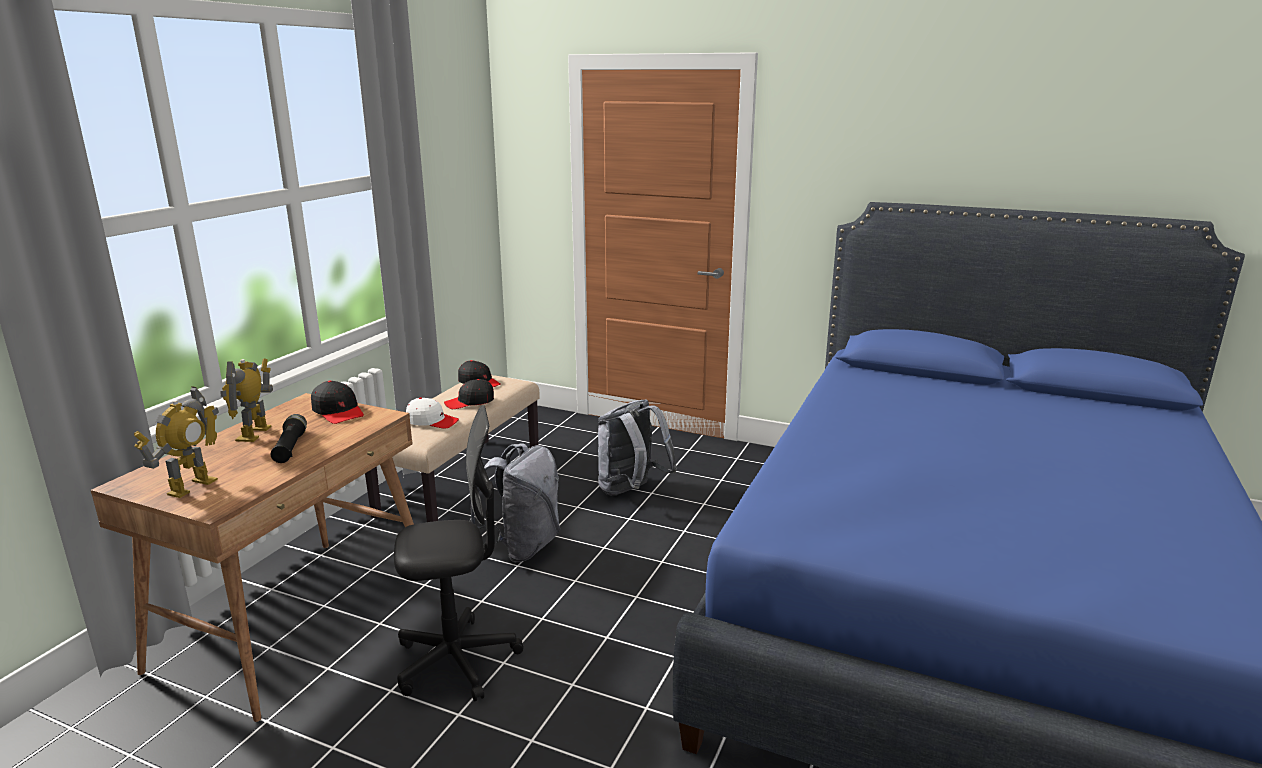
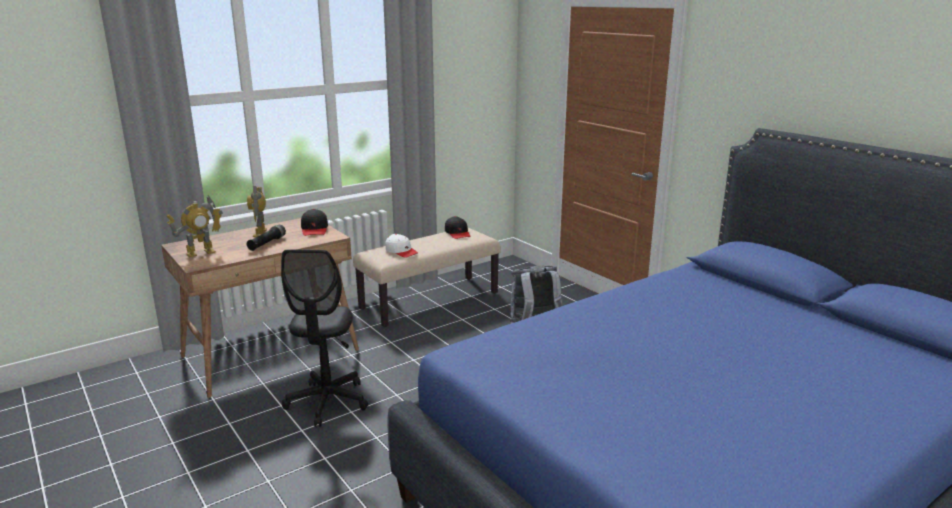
camera: 30 degrees right, 0 degrees up
(255, 433) = (260, 232): toy robot -> toy robot turned 45 degrees counterclockwise
(457, 661) = (327, 402): black office chair -> black office chair turned 75 degrees clockwise
(470, 402) = (437, 244): black cap -> none
(522, 547) = (427, 349): grey backpack -> none

